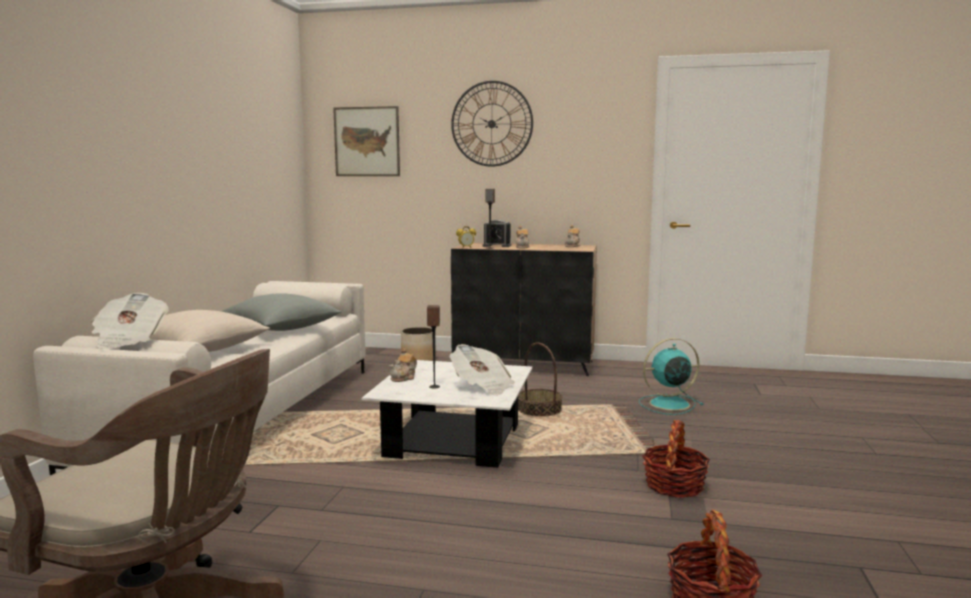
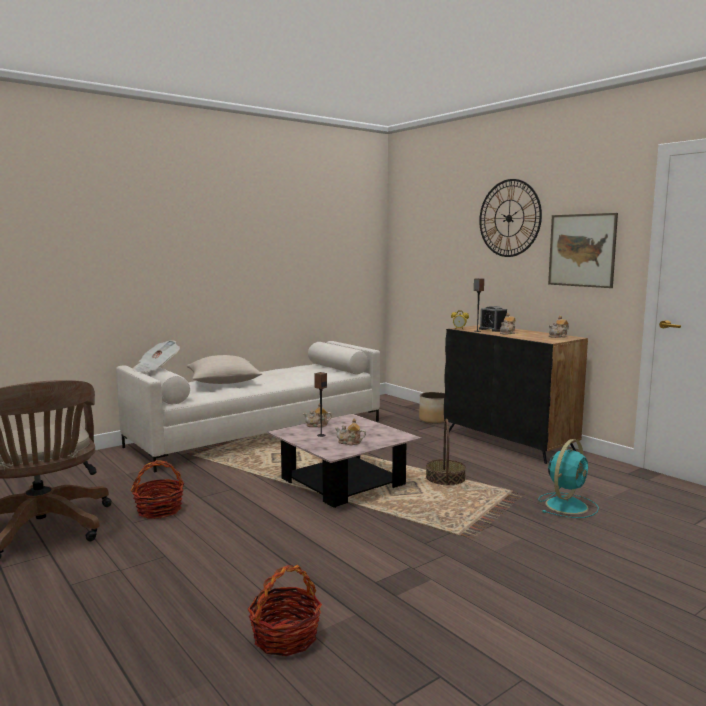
camera: 40 degrees right, 0 degrees up
(281, 329) = (295, 376): grey pillow -> none
(367, 141) = (423, 234): picture -> picture (581, 250)
(453, 441) = (343, 482): white coffee table -> pink coffee table
(482, 386) = (350, 442): newspaper -> teapot
(667, 404) = (567, 505): turquoise fan -> turquoise fan turned 105 degrees clockwise
(674, 486) = (427, 563): basket -> basket (159, 510)

